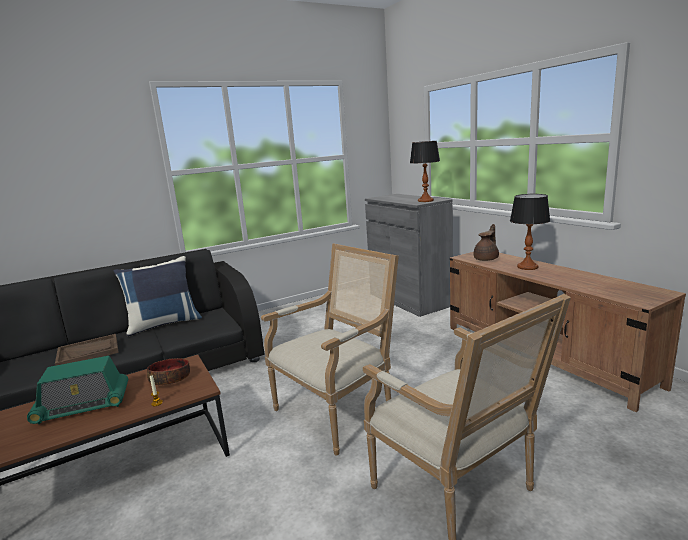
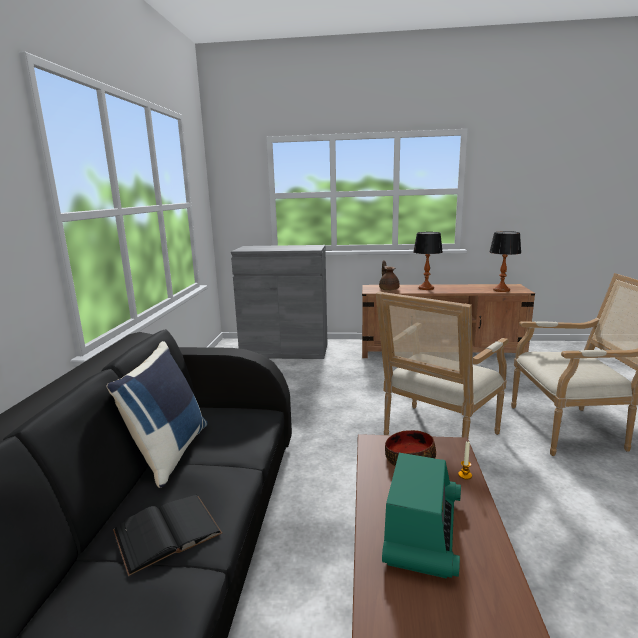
camera: 55 degrees left, 0 degrees up
(88, 352) = (167, 532): brown tray -> black book
(338, 411) = (435, 436): armchair -> armchair turned 135 degrees counterclockwise
(426, 201) = (310, 247): table lamp -> table lamp (501, 290)

